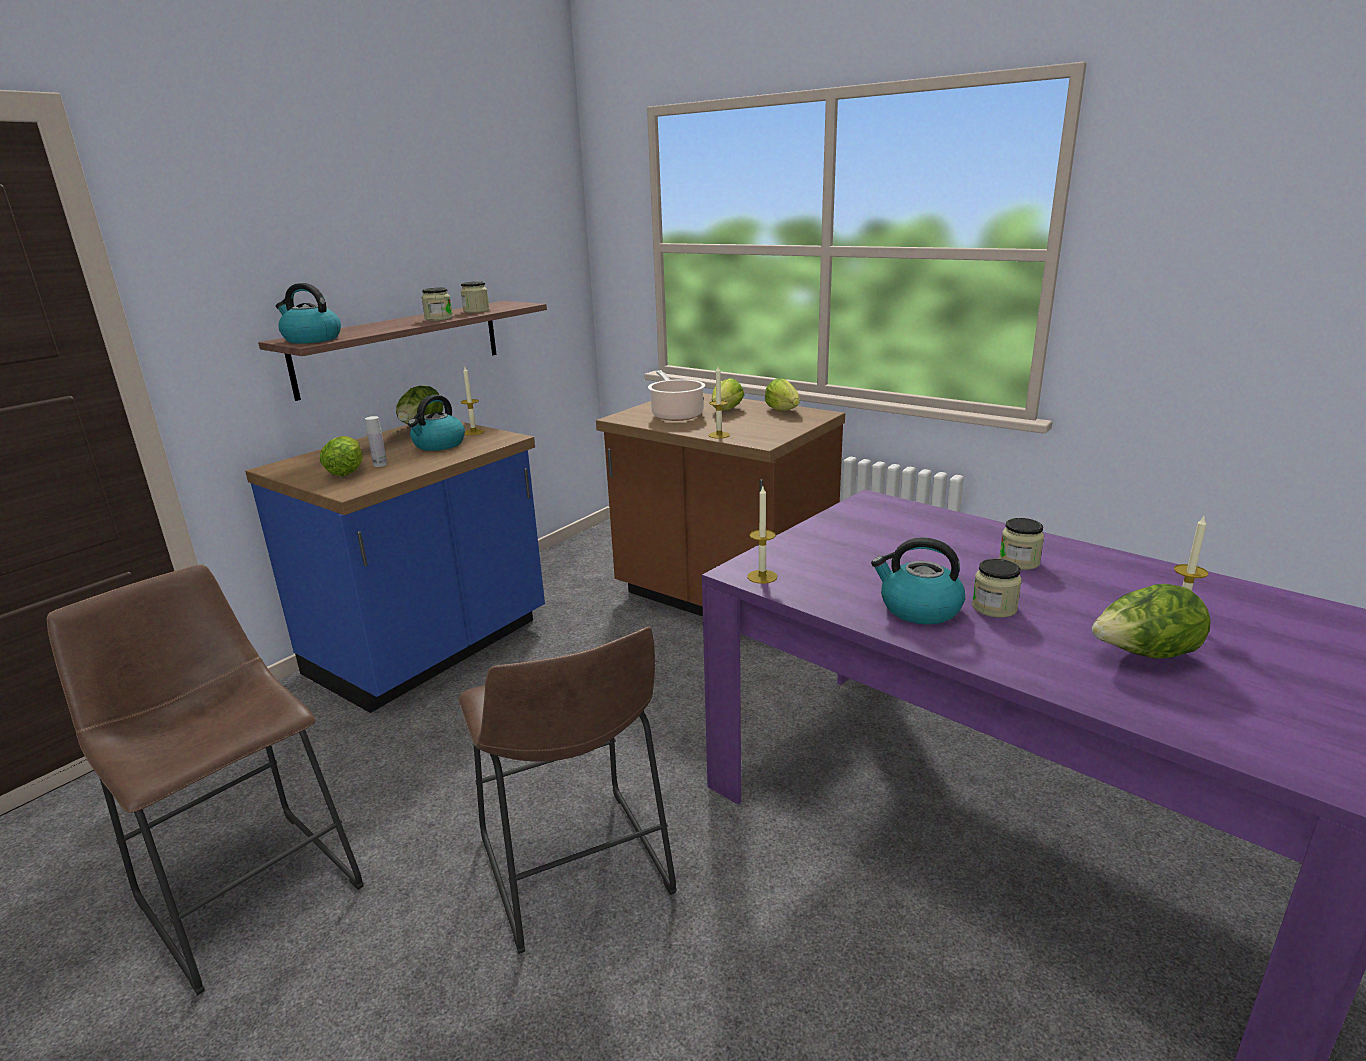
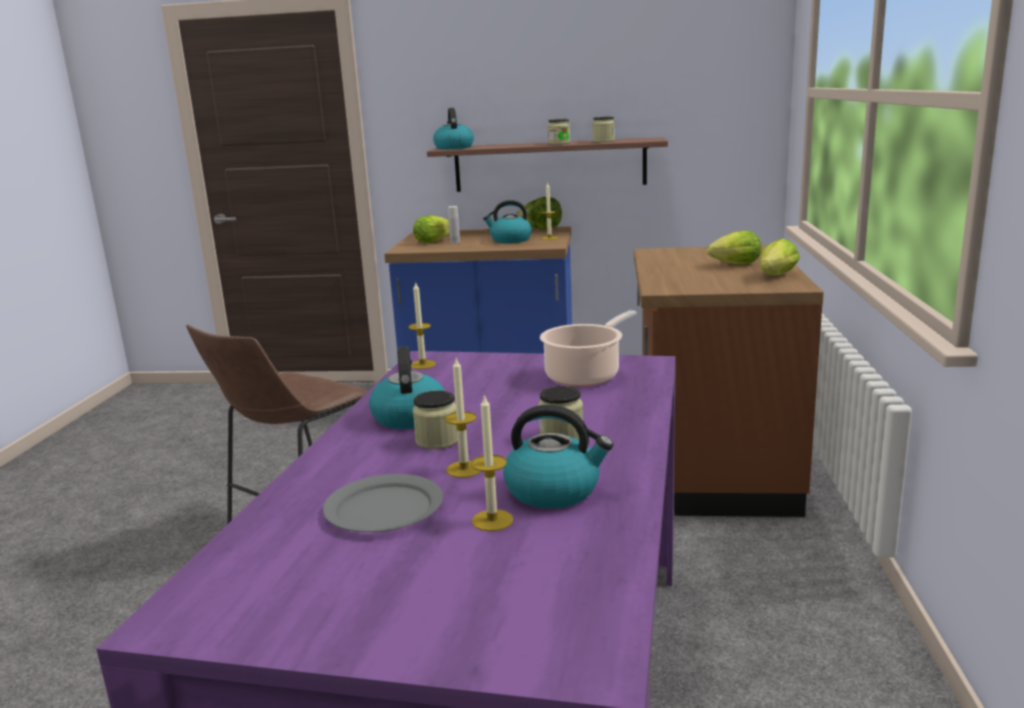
camera: 60 degrees right, 5 degrees down
(246, 885) = (246, 449): brown stool -> none
(676, 415) = (691, 258): cooking pot -> cooking pot (585, 375)
(719, 435) = (656, 277): candle -> candle (464, 469)
(1130, 586) = (554, 490): none -> kettle
(1143, 655) = (384, 509): lettuce -> grey plate

